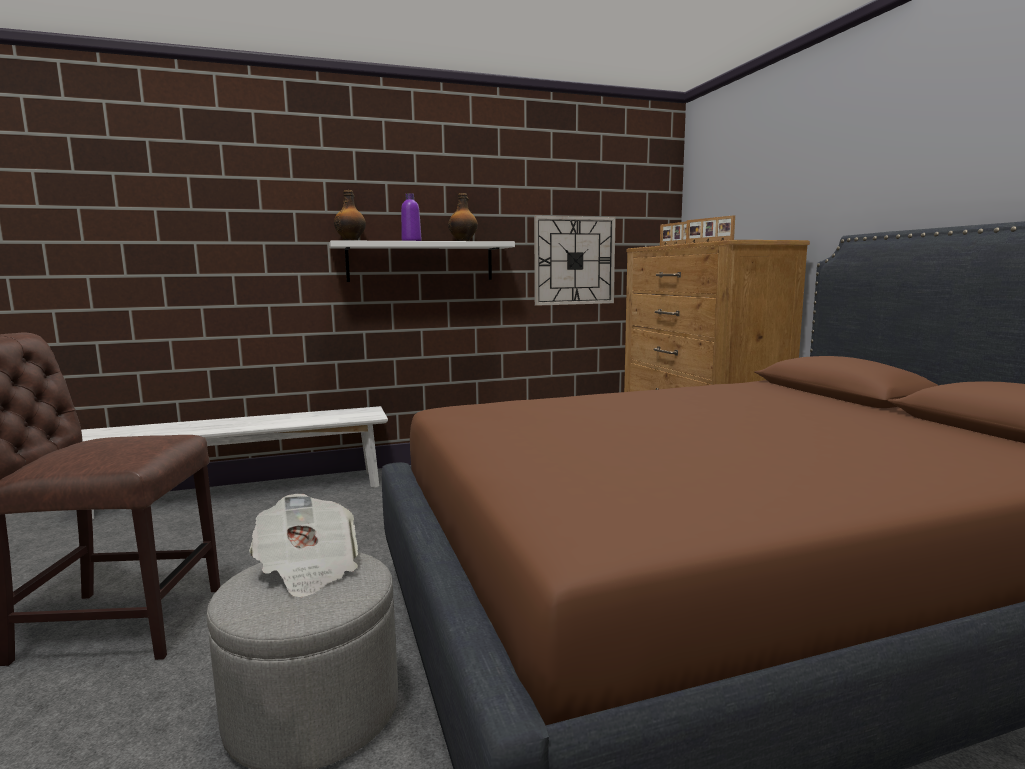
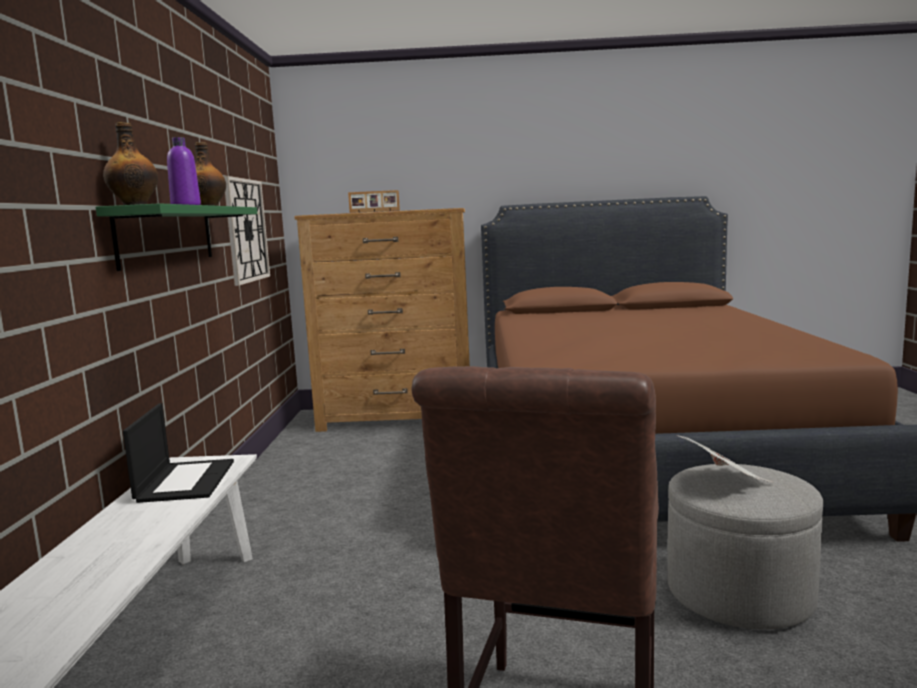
camera: 70 degrees left, 0 degrees up
(336, 415) = (185, 480): none -> laptop
(421, 261) = (167, 235): white shelf -> green shelf
(708, 241) = (423, 209): picture frame -> none

